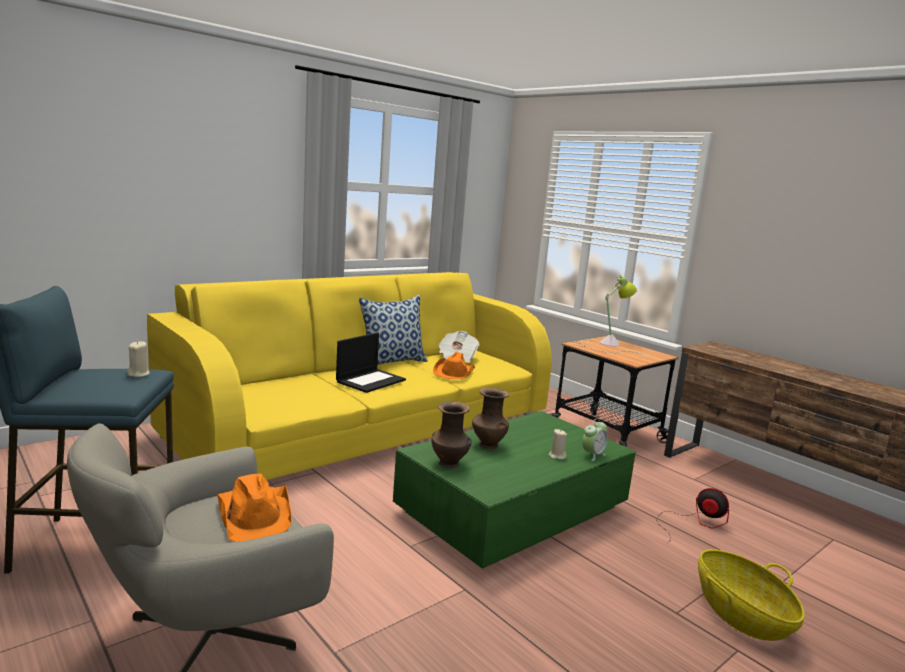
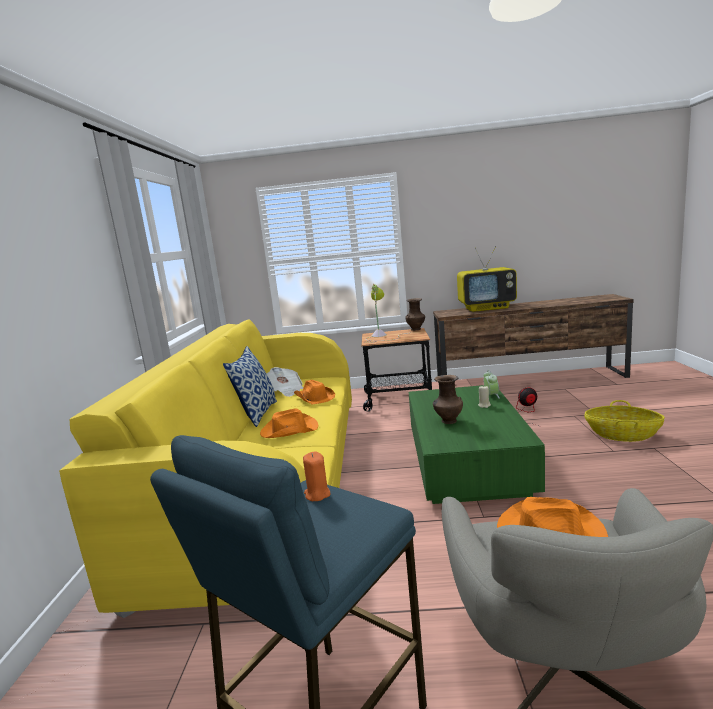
camera: 45 degrees left, 0 degrees up
(138, 374) = (317, 494): beige candle -> orange candle
(371, 381) = (288, 430): laptop -> orange hat
(450, 464) = (468, 441): brown vase -> brown vase (416, 329)
(779, 363) = (487, 308): none -> television

